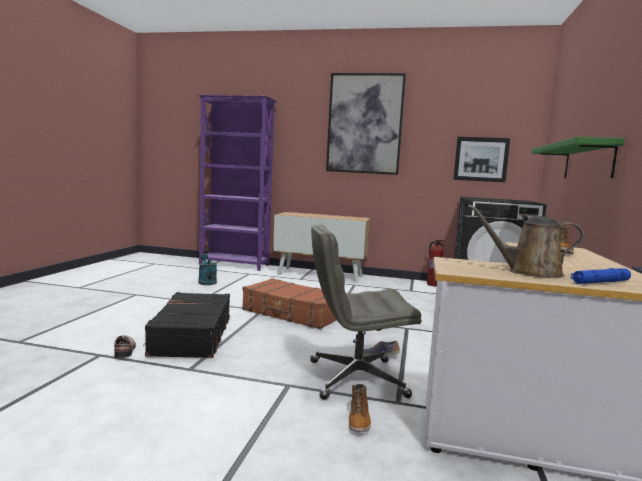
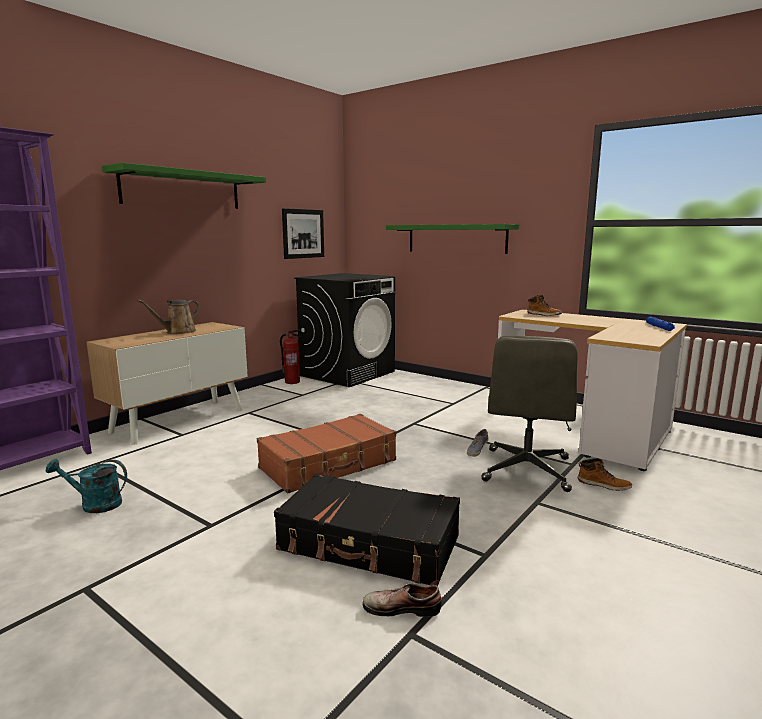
camera: 65 degrees left, 5 degrees up
(365, 124) = (182, 190): picture -> green shelf
(529, 272) = (638, 332): brown watering can -> brown watering can (178, 332)

